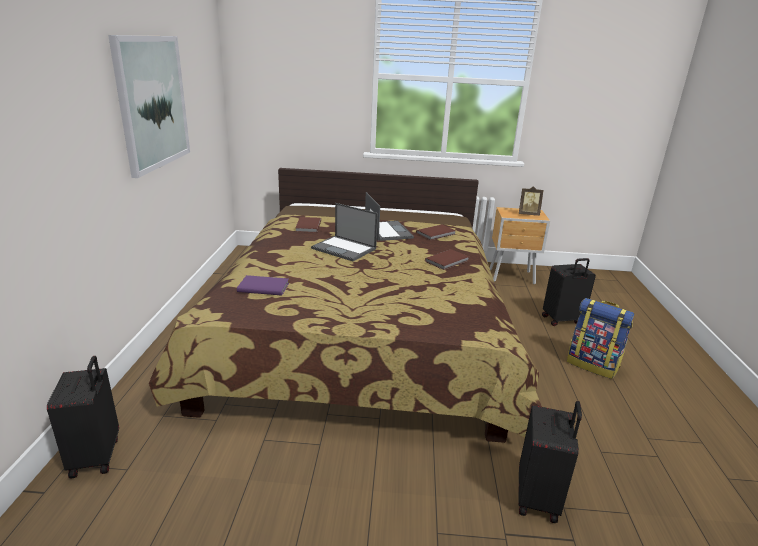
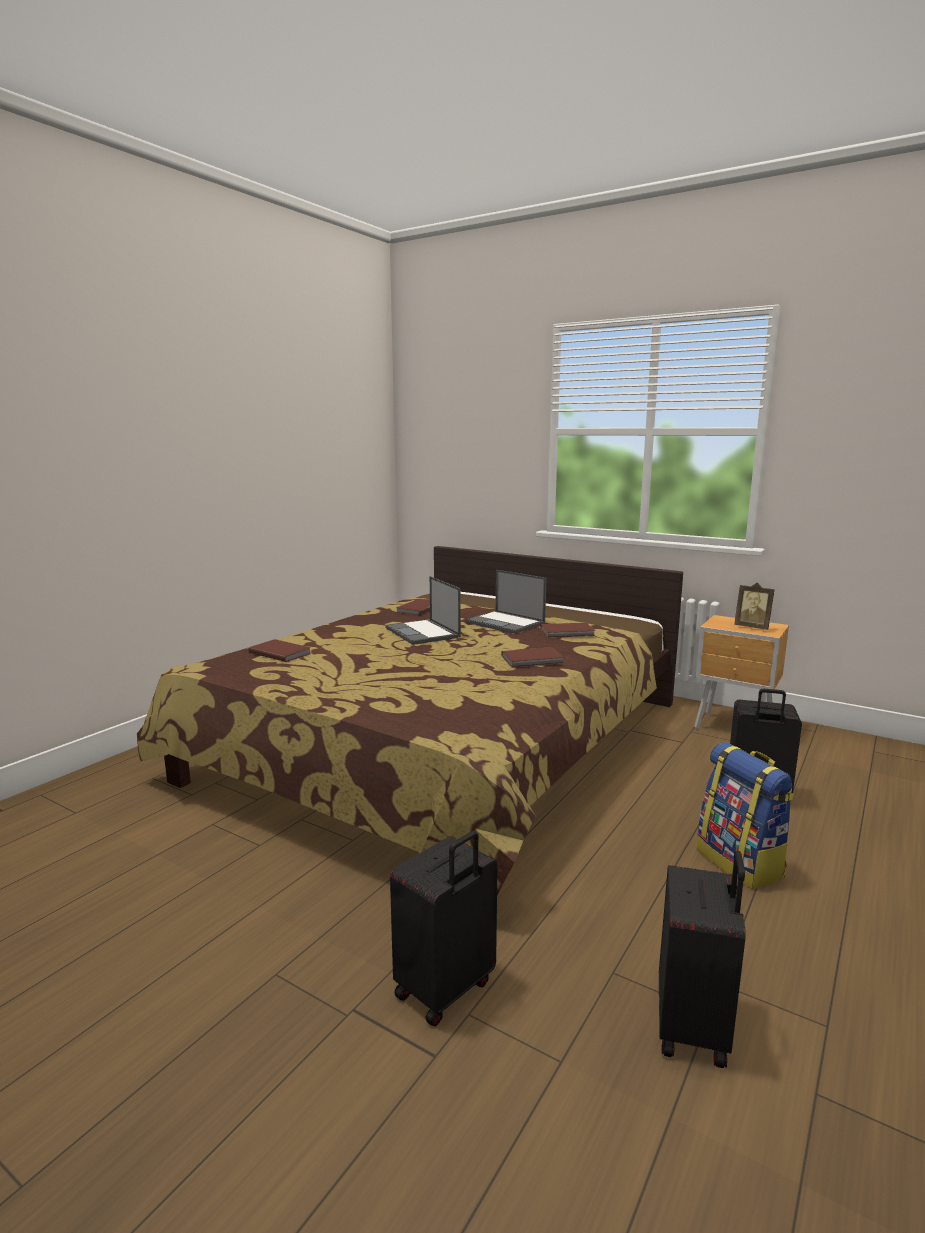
camera: 30 degrees right, 10 degrees down
(97, 456) = (66, 795): black suitcase -> black suitcase (694, 1027)
(152, 102) = (255, 456): picture -> none
(263, 287) = (280, 652): purple book -> brown book
(387, 231) = (506, 623): laptop -> laptop turned 120 degrees clockwise

